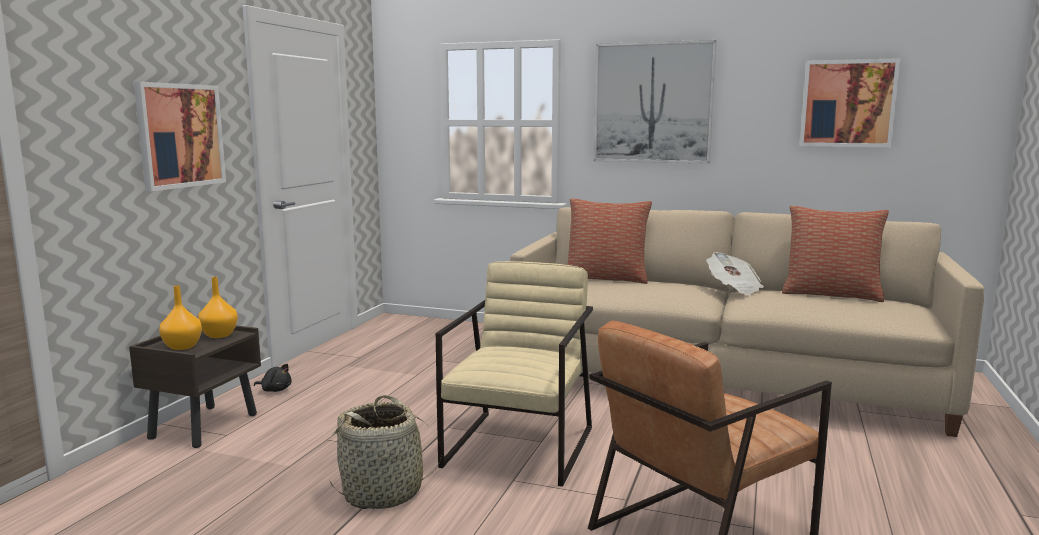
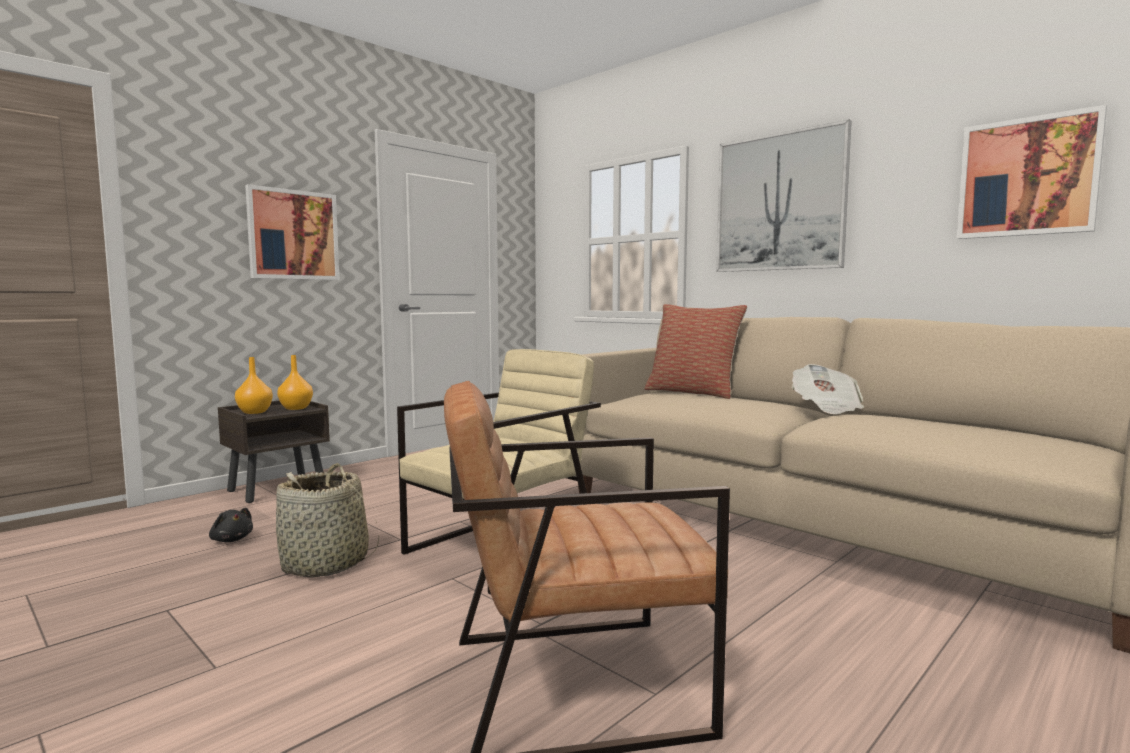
camera: 25 degrees right, 5 degrees down
(275, 390) = (366, 471): black plush toy -> black plush toy (231, 539)
(831, 294) = (962, 423): pillow -> none

